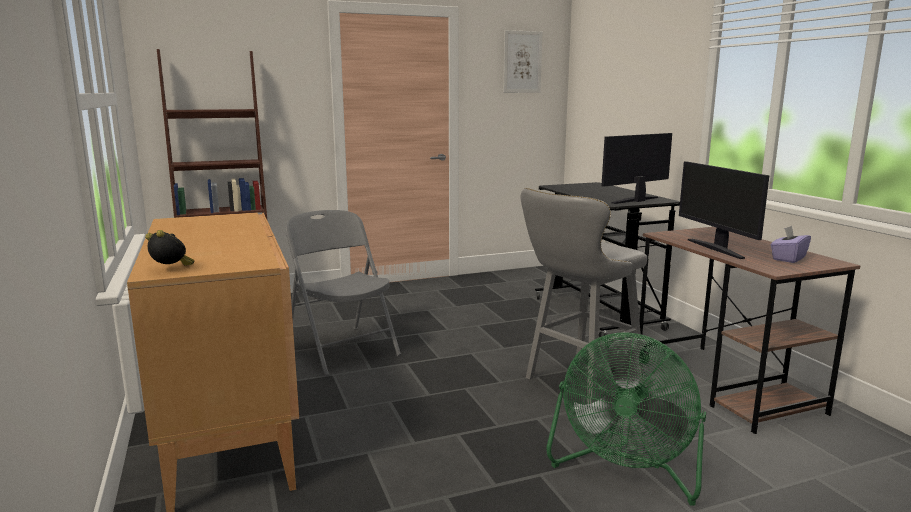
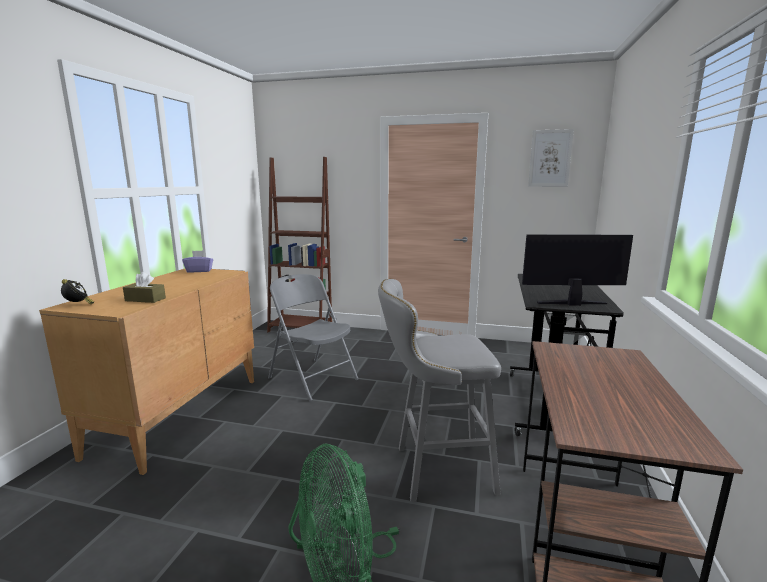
camera: 35 degrees right, 0 degrees up
(245, 251) = (145, 299): none -> brown tissue box
(342, 350) = (313, 378): grey chair -> grey chair turned 45 degrees counterclockwise
(716, 248) = (570, 380): monitor -> none
(788, 258) = (638, 421): purple tissue box -> purple tissue box (199, 271)

